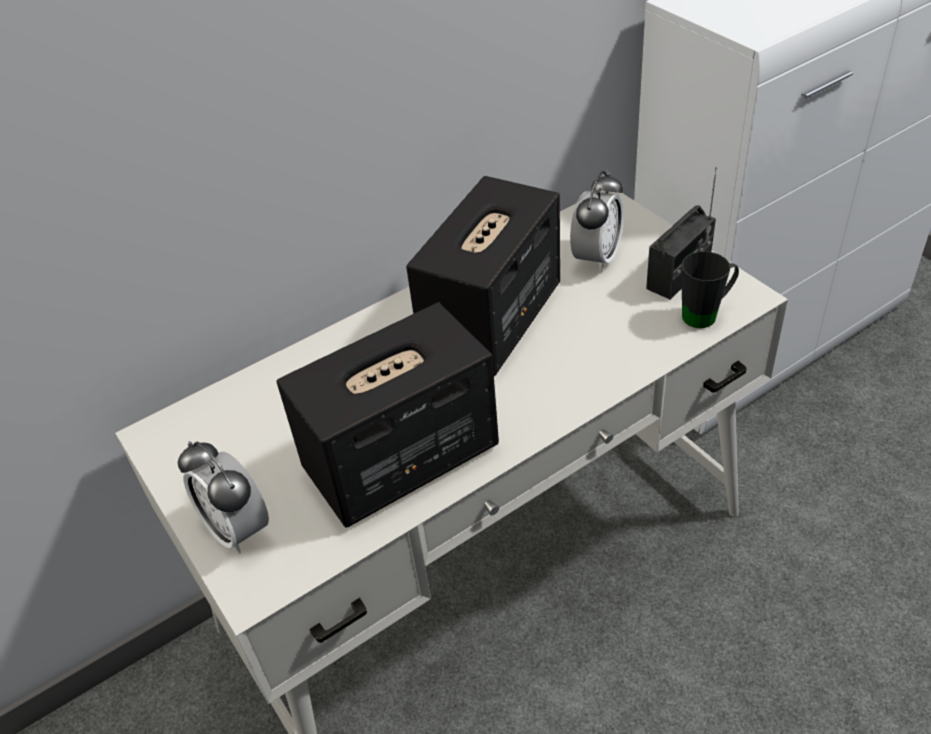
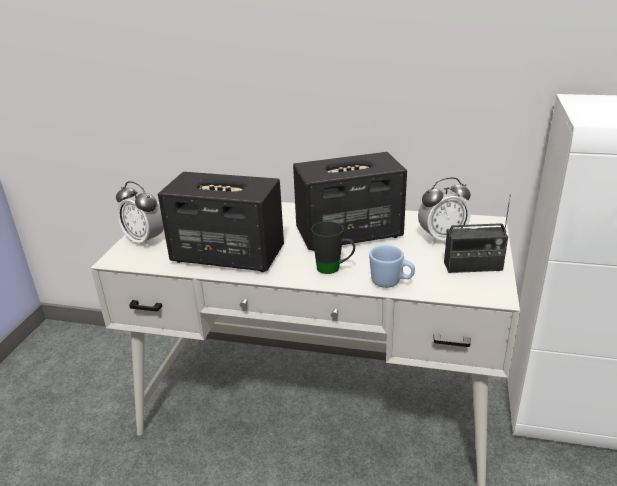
camera: 45 degrees right, 15 degrees down
(237, 529) = (145, 240): alarm clock -> alarm clock turned 60 degrees counterclockwise
(640, 354) = (391, 283): none -> blue mug
(706, 314) = (457, 289): black mug -> black mug (334, 269)

